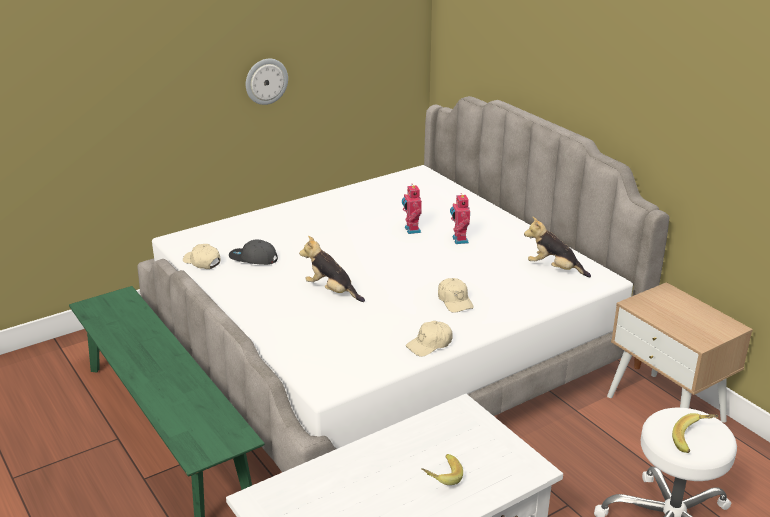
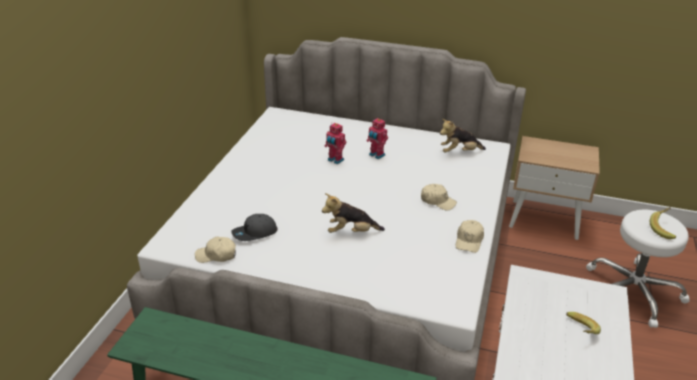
camera: 40 degrees left, 5 degrees up
(266, 81) = (165, 69): wall clock -> none

